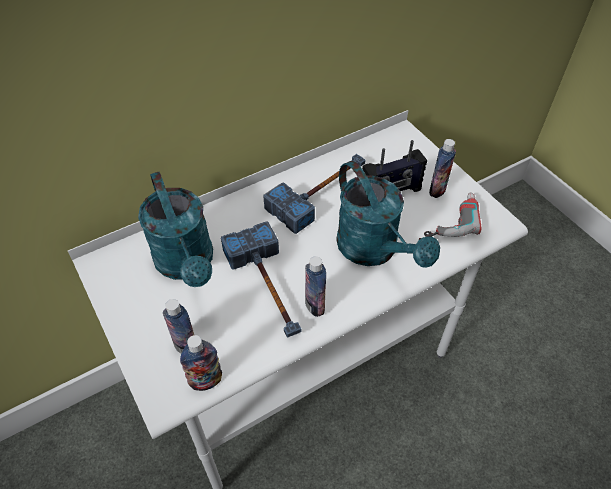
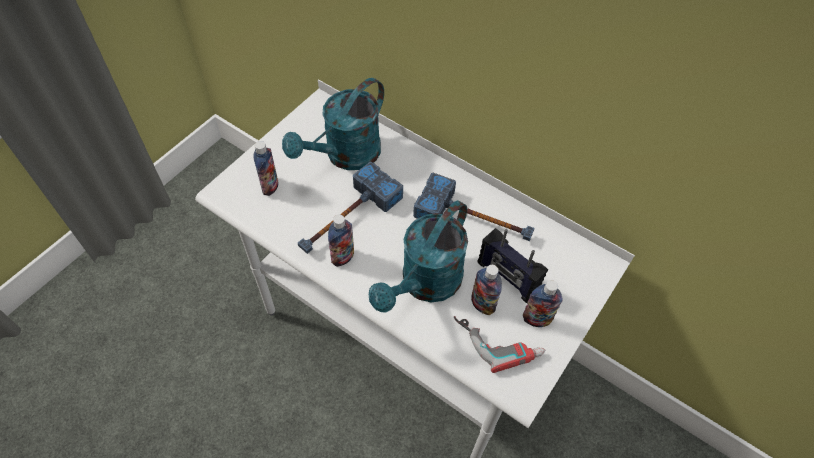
camera: 65 degrees right, 5 degrees up
(206, 381) = (245, 210): bottle -> bottle (482, 305)

